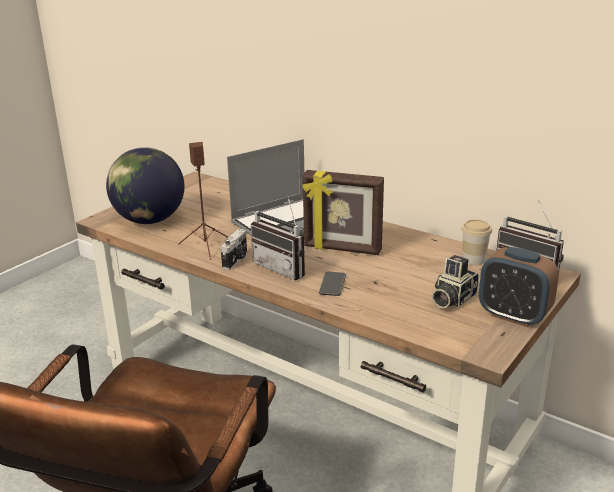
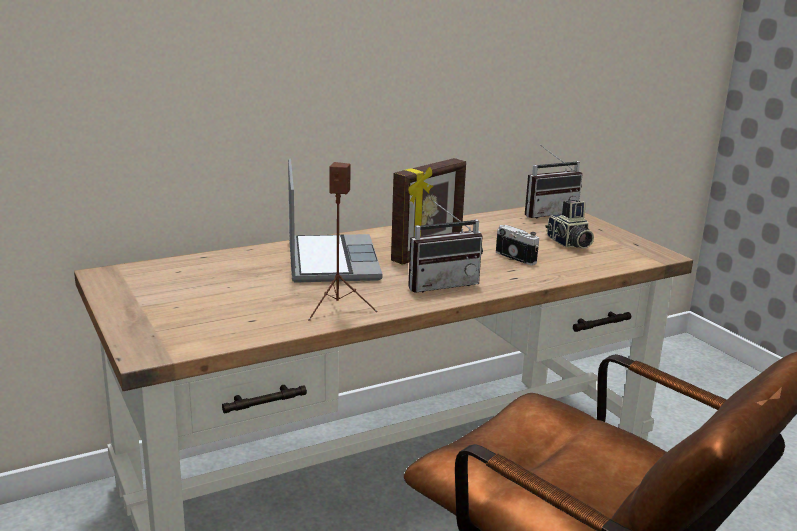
camera: 65 degrees left, 5 degrees down
(149, 220) = (204, 323): globe -> none
(236, 260) = (395, 300): camera -> camera (516, 257)
(332, 284) = (500, 274): phone -> none
(473, 260) = (505, 220): cup -> none
(513, 316) = (611, 234): alarm clock -> none

